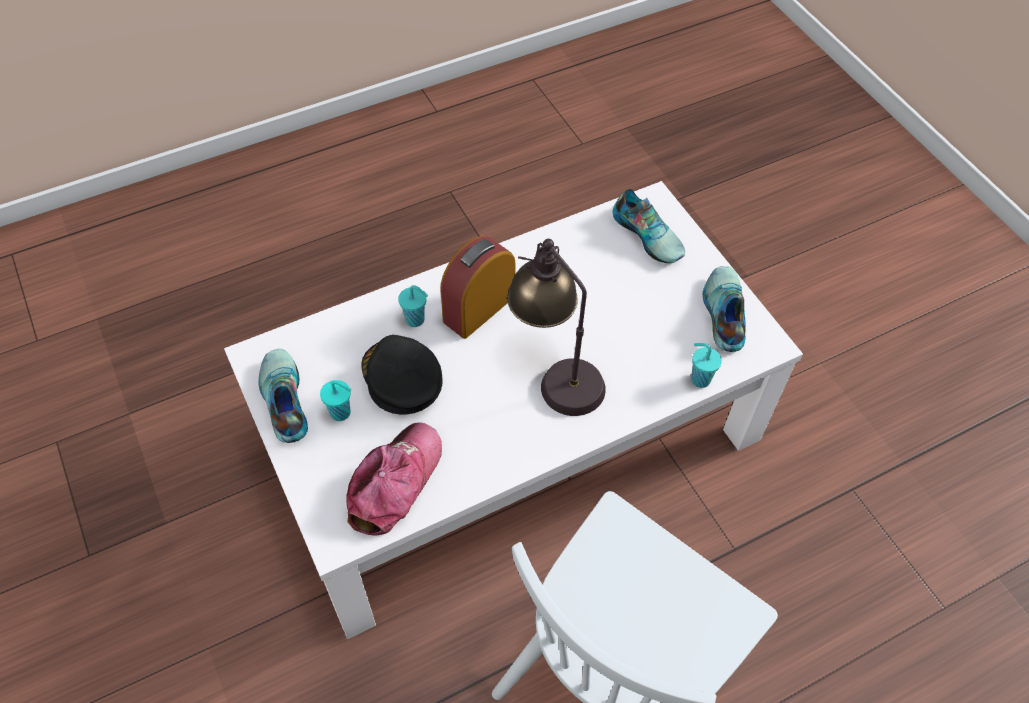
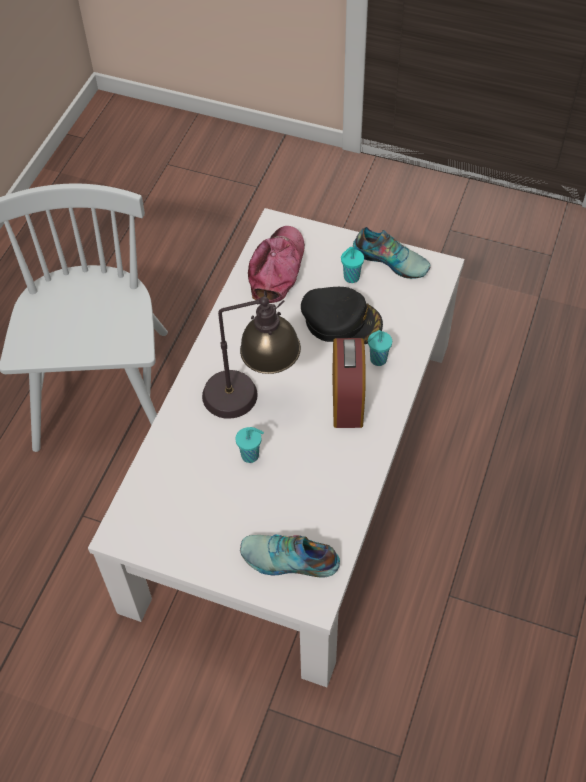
camera: 140 degrees right, 0 degrees up
(394, 482) = (277, 268): cap -> cap turned 150 degrees counterclockwise
(699, 379) = (150, 466): turquoise cup -> turquoise cup (251, 455)
(722, 313) = (173, 534): shoe -> none

